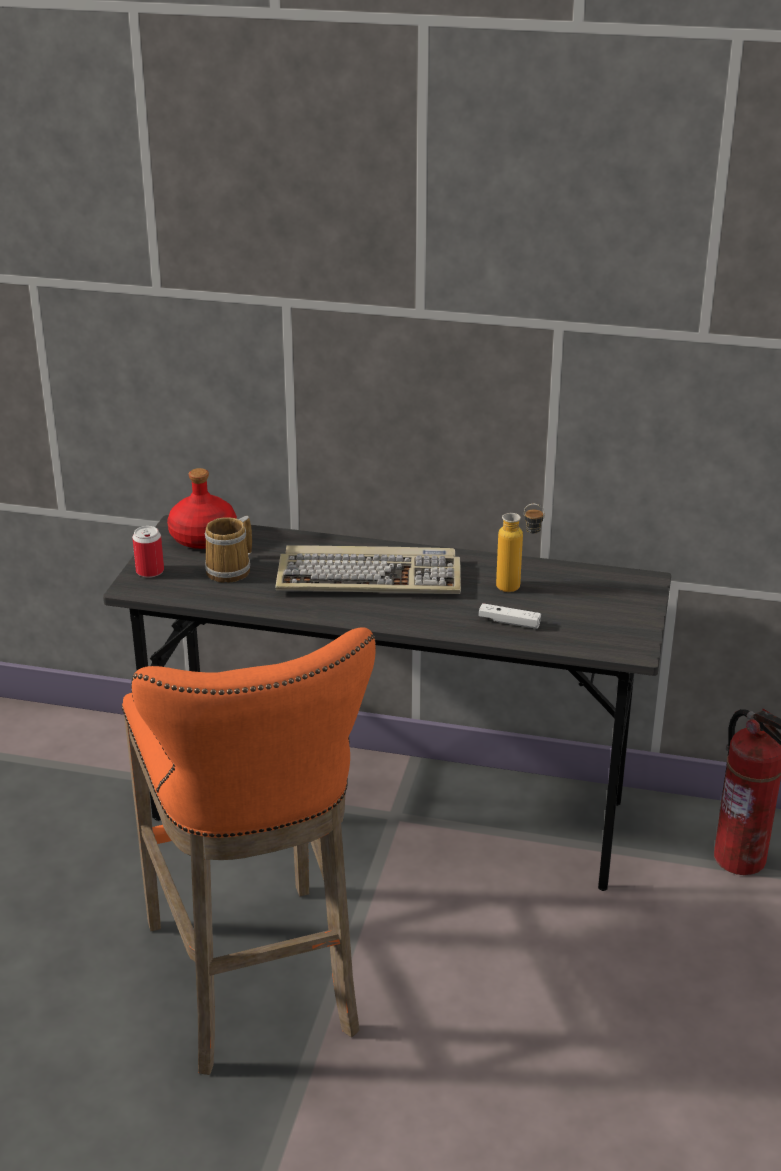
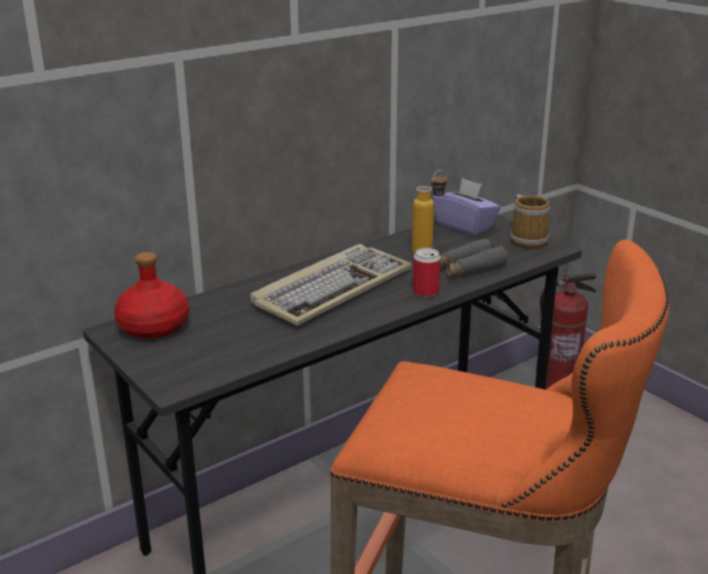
camera: 50 degrees left, 5 degrees down
(150, 571) = (162, 369): can -> can (425, 292)
(231, 570) = (226, 334): mug -> mug (528, 240)
(509, 622) = (467, 268): white game controller -> grey binoculars
(607, 584) = (465, 226): none -> purple tissue box

